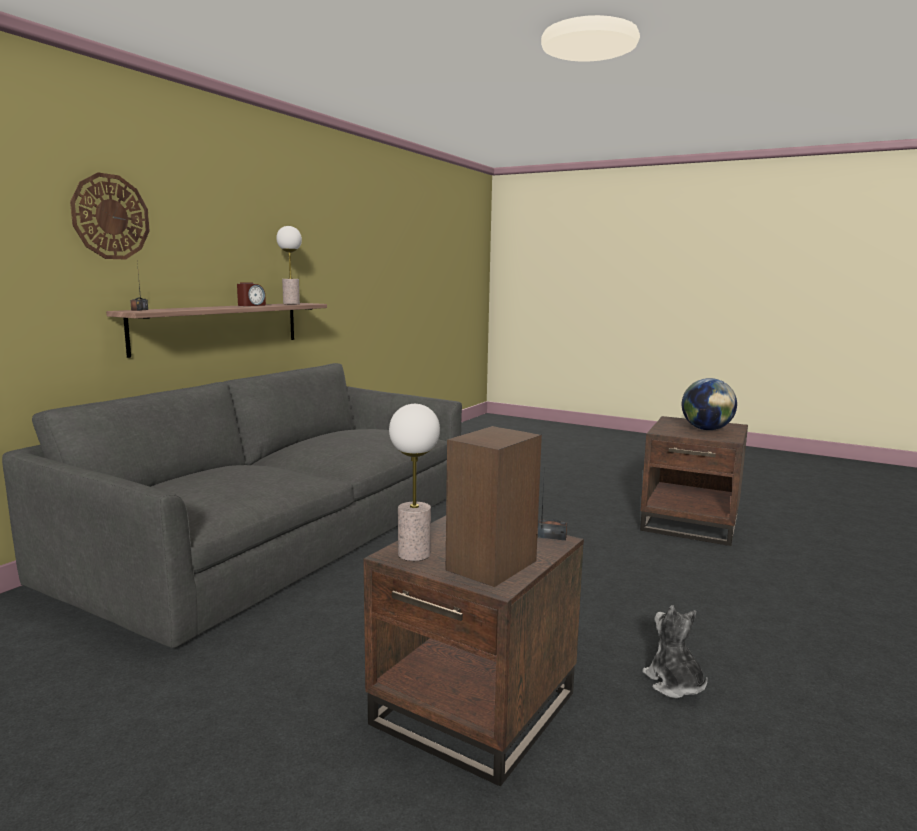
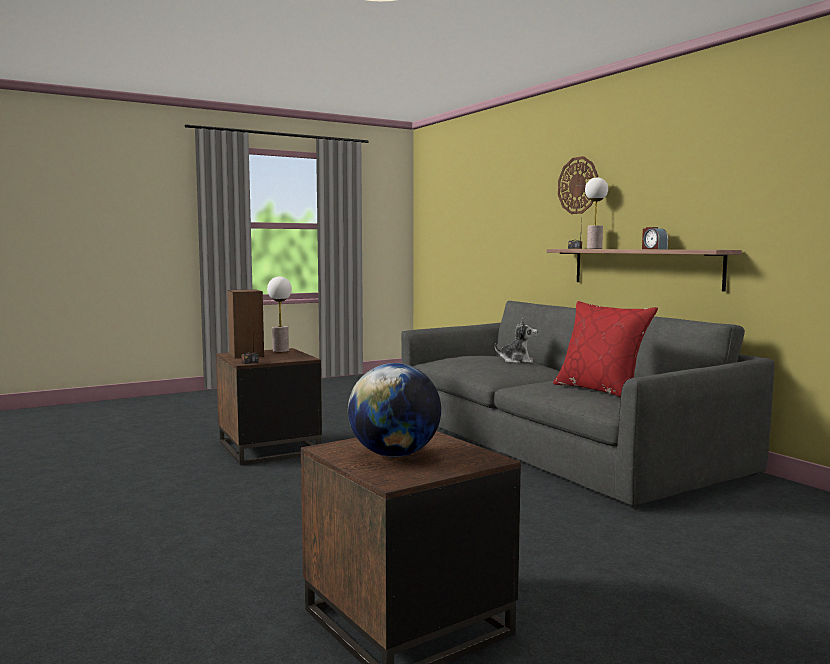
camera: 120 degrees right, 5 degrees down
(291, 304) = (696, 249): table lamp -> table lamp (594, 248)
(377, 437) = (601, 390): none -> red pillow
(674, 684) = (198, 486): plush toy -> plush toy (517, 361)

